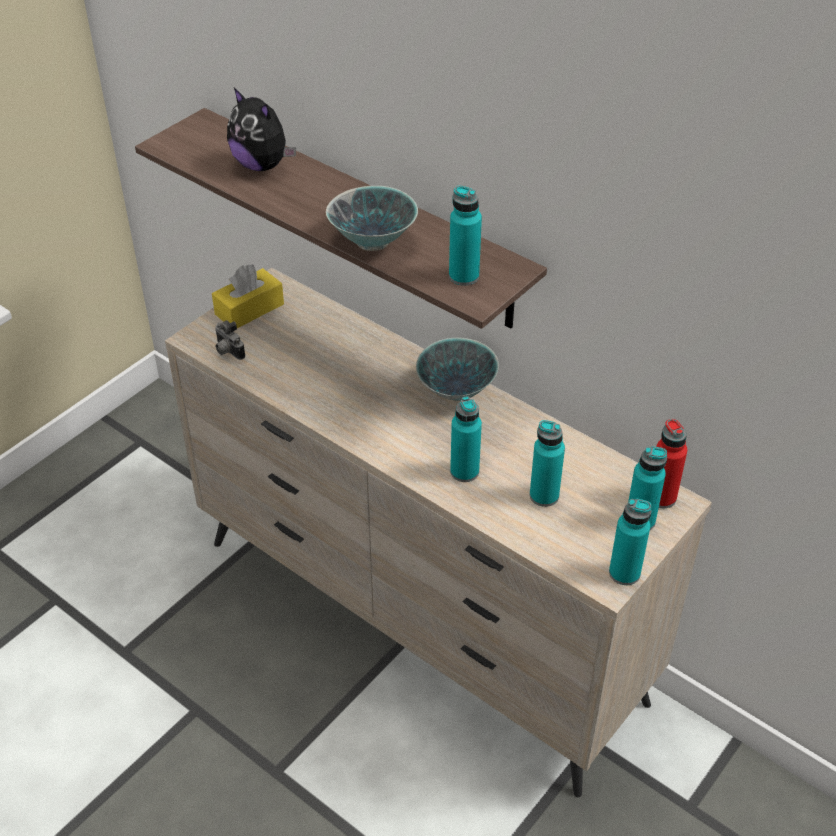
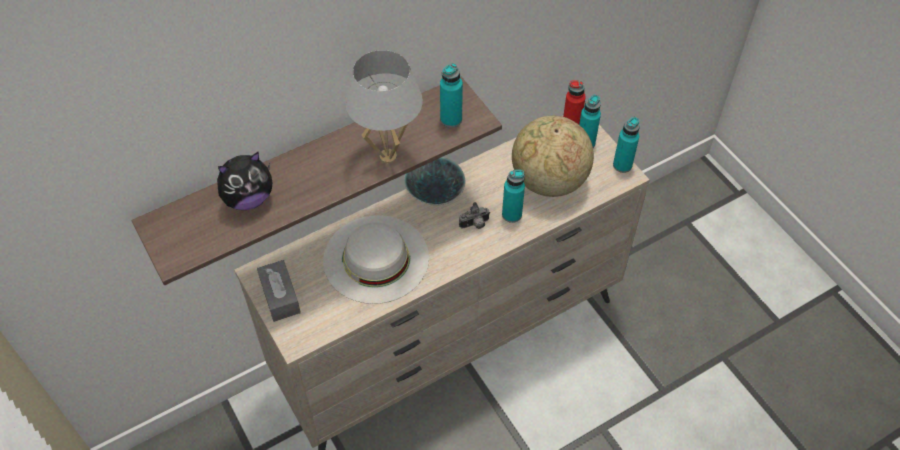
camera: 70 degrees left, 10 degrees up
(227, 351) = (324, 322): camera -> camera (475, 225)
(249, 309) = (280, 296): yellow tissue box -> grey tissue box
(334, 367) = (376, 258): none -> white hat
(373, 242) = (387, 156): bowl -> white table lamp
(544, 495) = (548, 181): turquoise bottle -> globe

